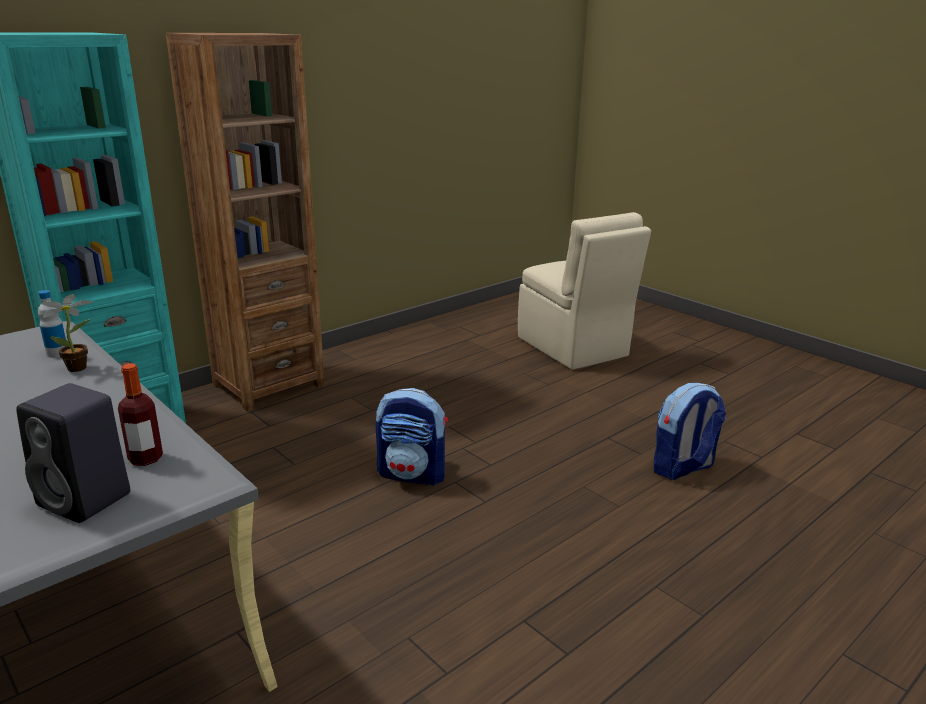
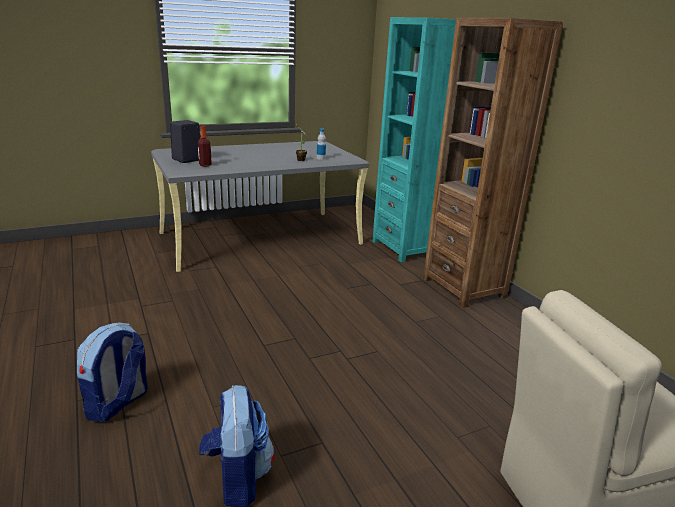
camera: 105 degrees right, 0 degrees up
(413, 474) = (314, 324): backpack -> backpack (118, 404)

